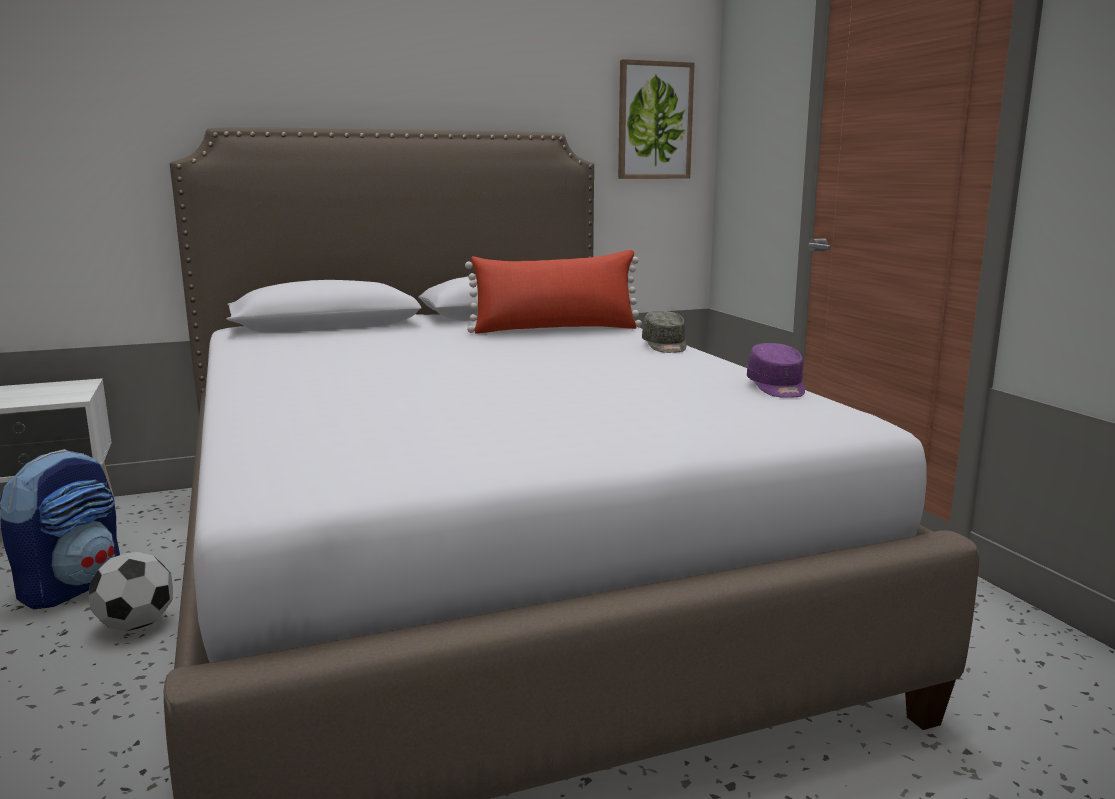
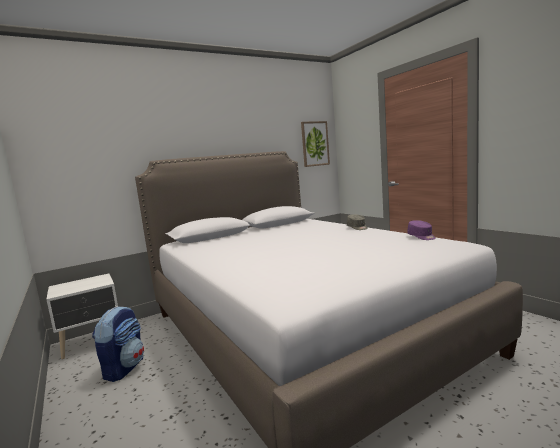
camera: 10 degrees left, 5 degrees down
(137, 625) = (167, 379): football -> none
(555, 329) = (306, 227): red pillow -> none

